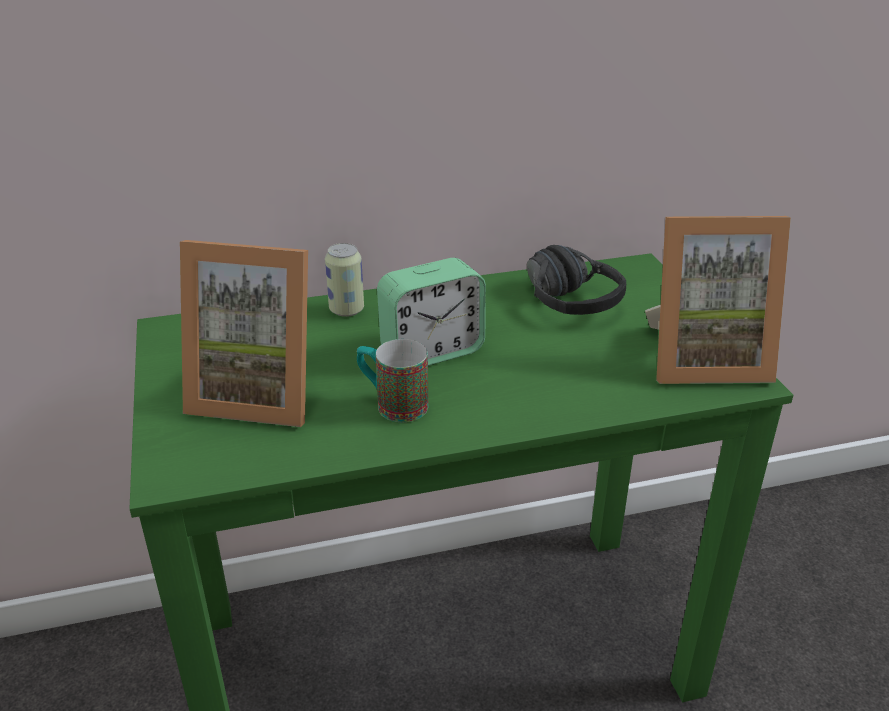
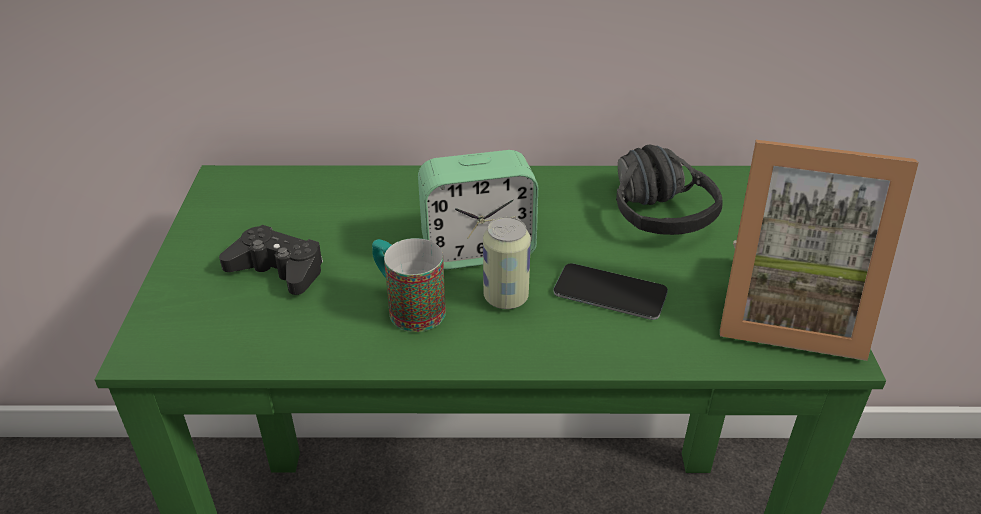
camera: 15 degrees right, 5 degrees up
(259, 393) = (278, 269): picture frame -> black game controller
(346, 310) = (410, 186): can -> can (505, 297)
(557, 366) = (610, 292): none -> phone

